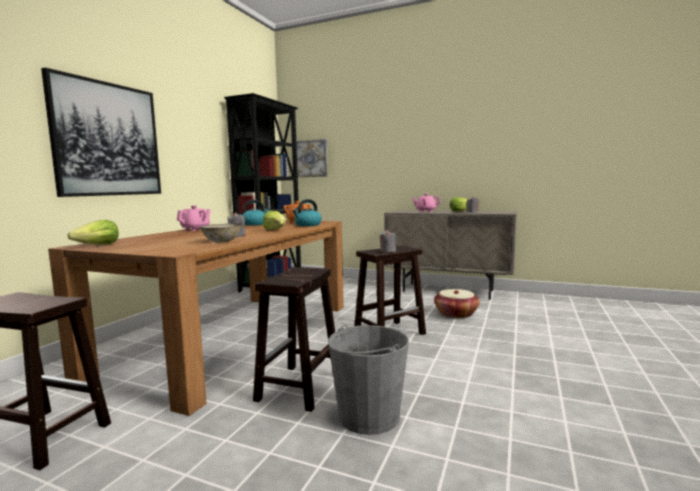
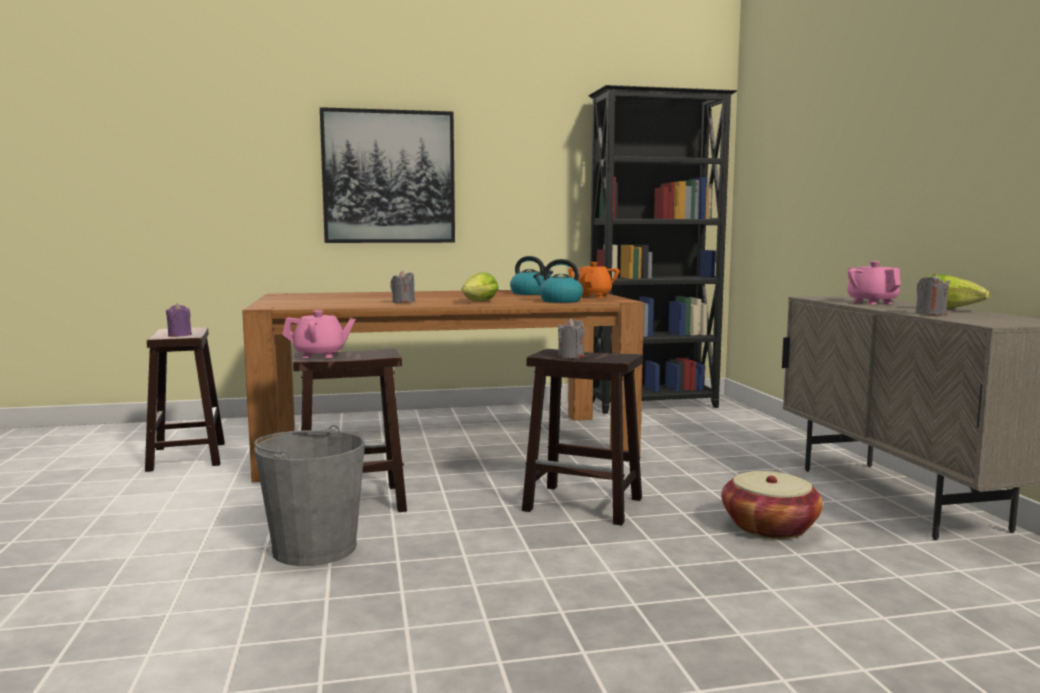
camera: 55 degrees right, 0 degrees up
(46, 302) = (179, 335): none -> purple candle
(98, 245) = (290, 295): lettuce -> none
(196, 229) = (444, 292): pink teapot -> pink teapot (320, 355)
(221, 242) = (353, 304): bowl -> none
(311, 158) = (765, 184): picture -> none

